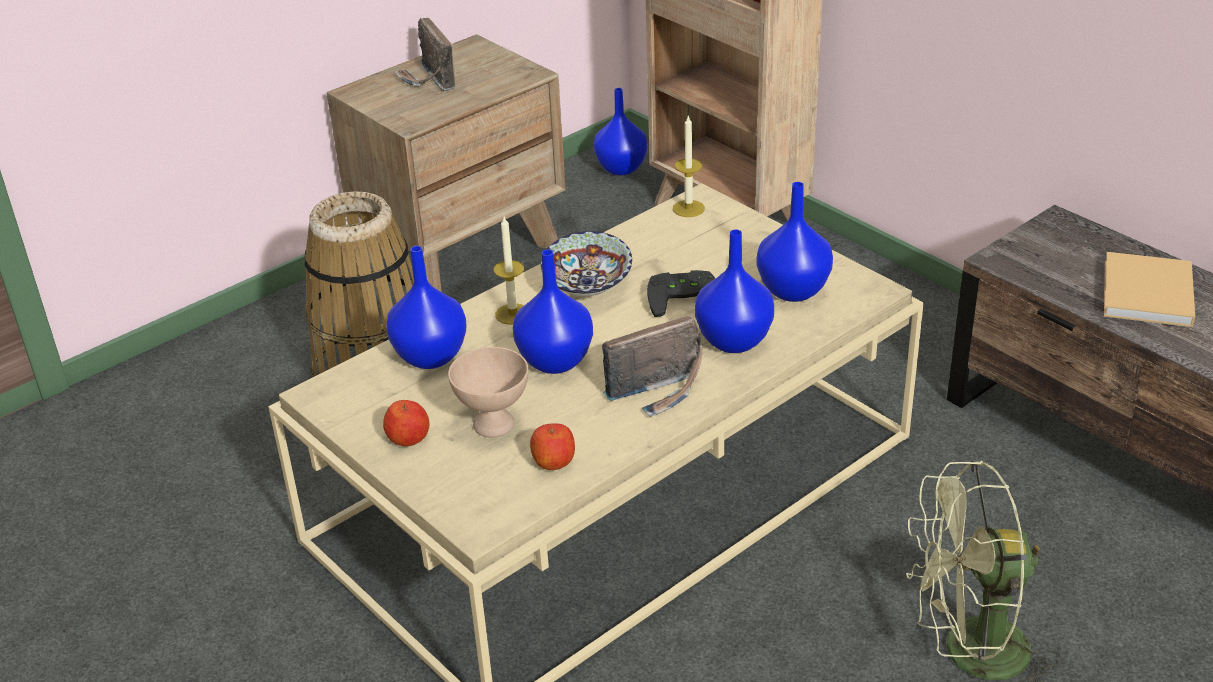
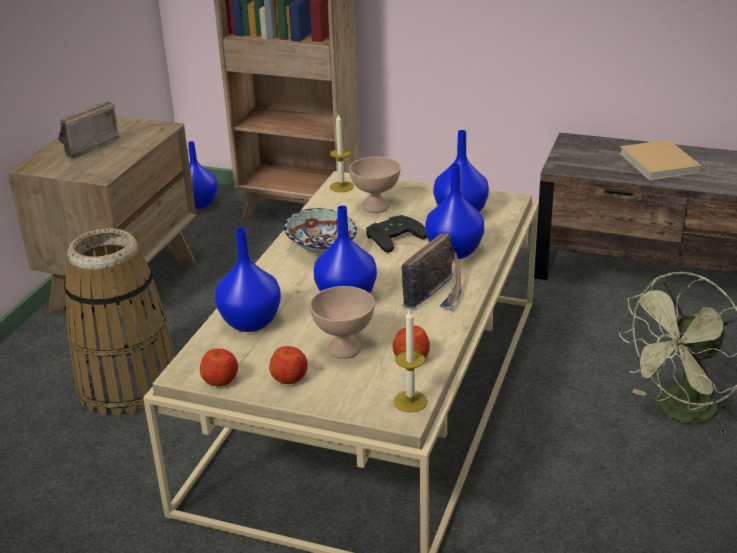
camera: 30 degrees left, 5 degrees down
(342, 415) = (221, 380): none -> apple
(428, 80) = (85, 147): radio -> radio turned 90 degrees clockwise
(513, 314) = (284, 279): candle -> candle (410, 401)
(702, 248) = (376, 206): none -> beige bowl

